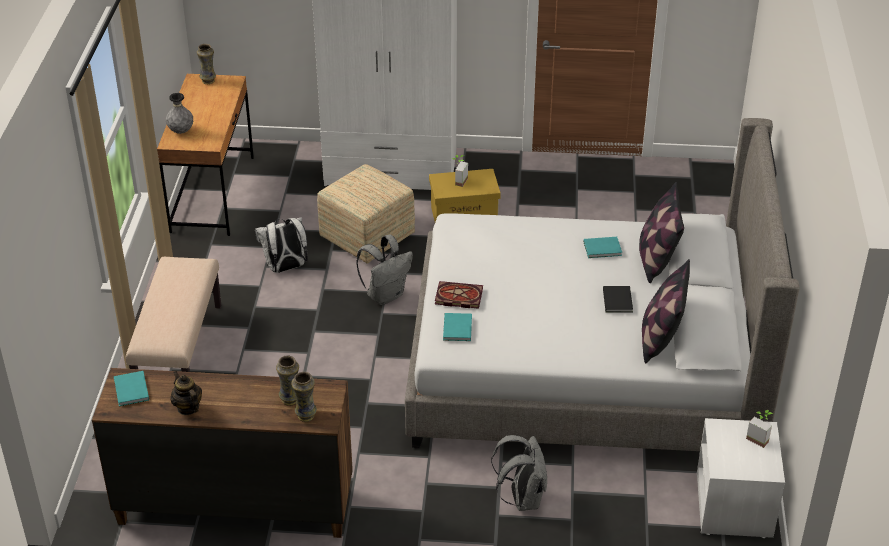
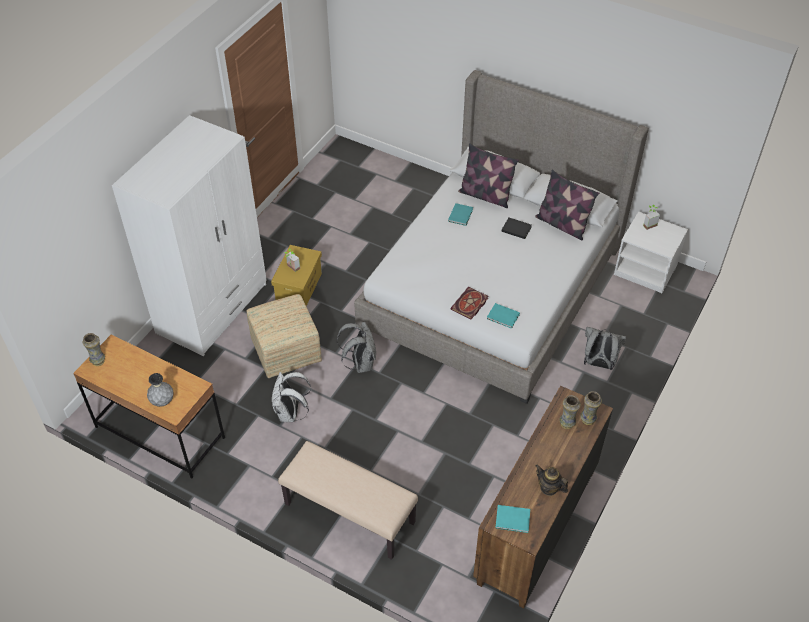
camera: 65 degrees left, 10 degrees up
(188, 408) = (549, 488): teapot -> teapot turned 45 degrees clockwise

